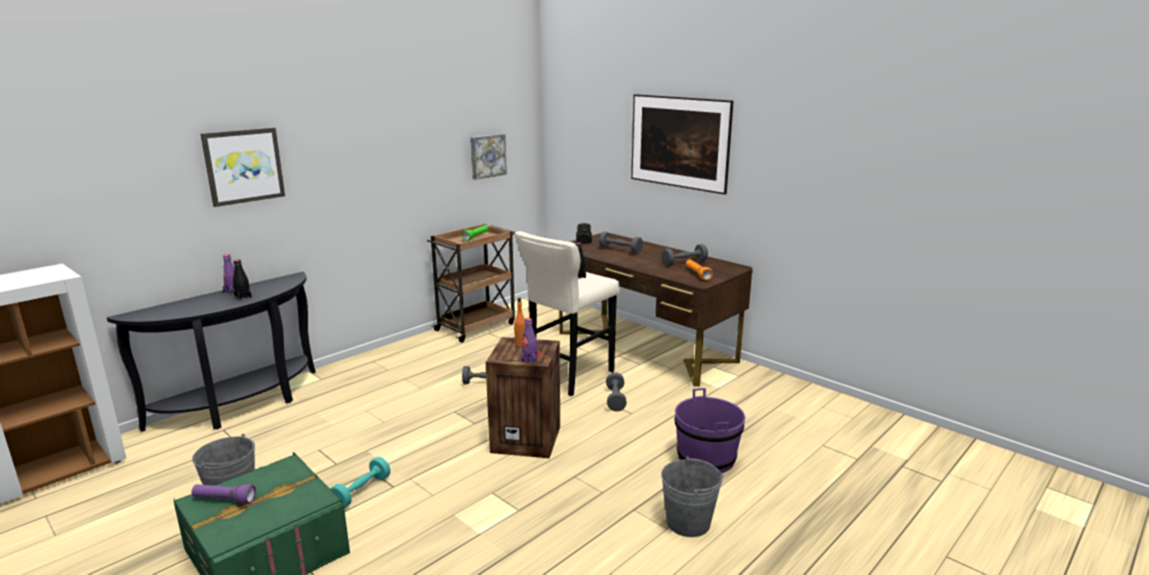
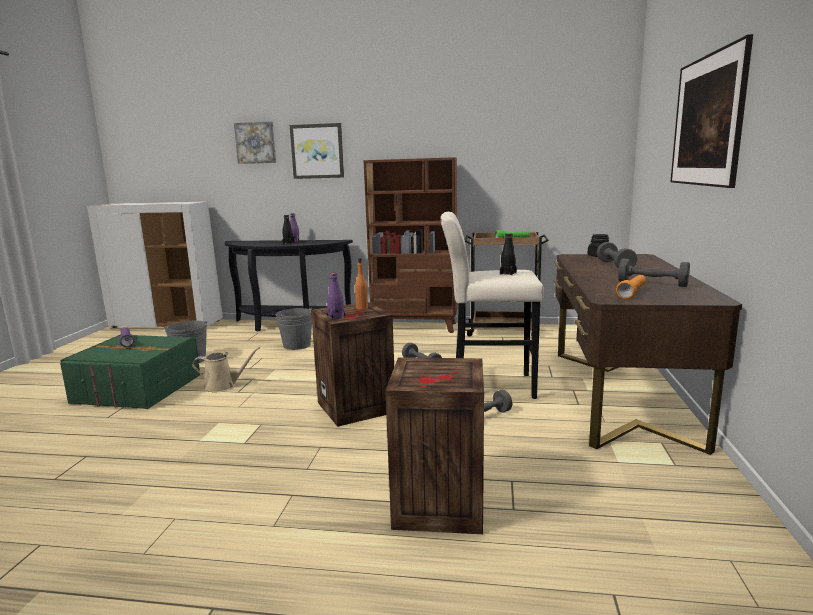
camera: 55 degrees right, 5 degrees down
(361, 491) = (223, 386): turquoise dumbbell -> beige watering can
(394, 352) = (415, 327): none -> brown bookcase
(487, 156) = (552, 163): picture -> picture (256, 143)
(688, 522) = (295, 536): grey bucket -> grey bucket (297, 345)
(706, 458) = (440, 505): purple bucket -> crate

